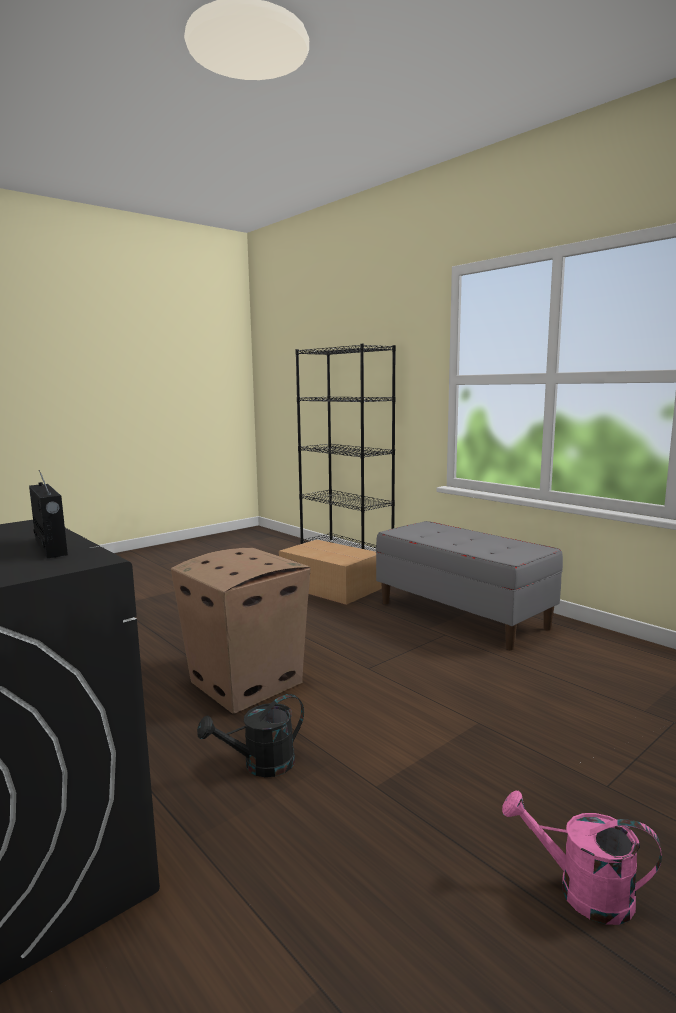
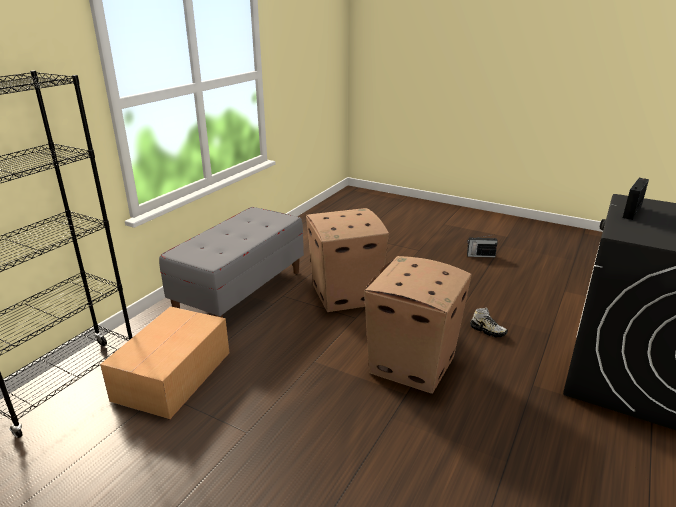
camera: 110 degrees left, 15 degrees up
(260, 765) = (488, 330): black watering can -> shoe
(431, 670) = (344, 295): none -> cardboard box
(581, 891) = (480, 255): pink watering can -> radio

